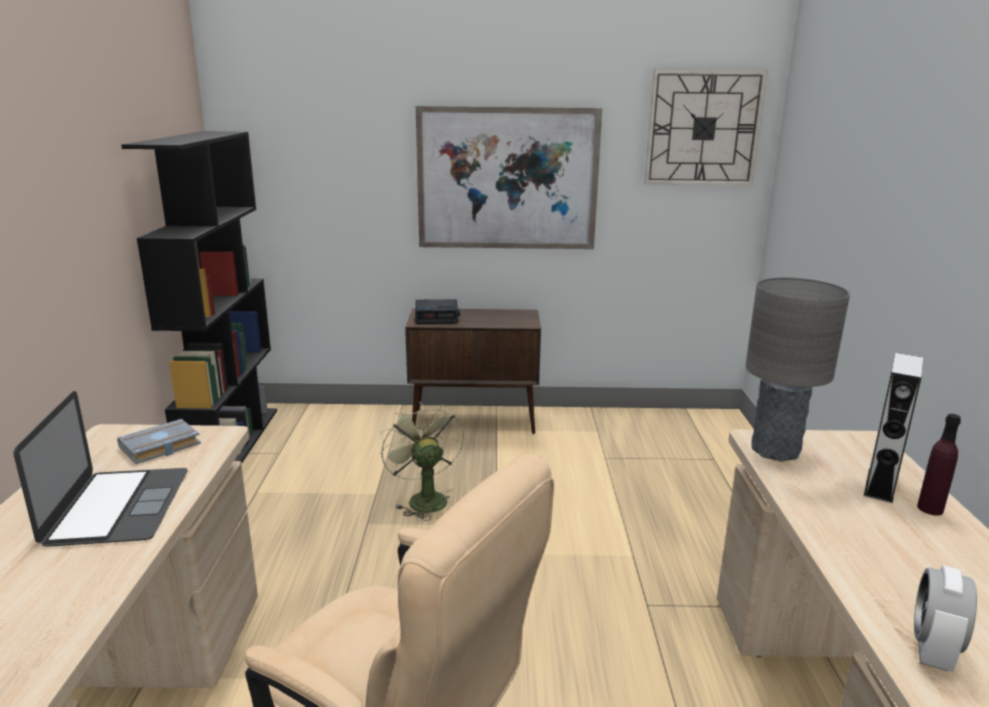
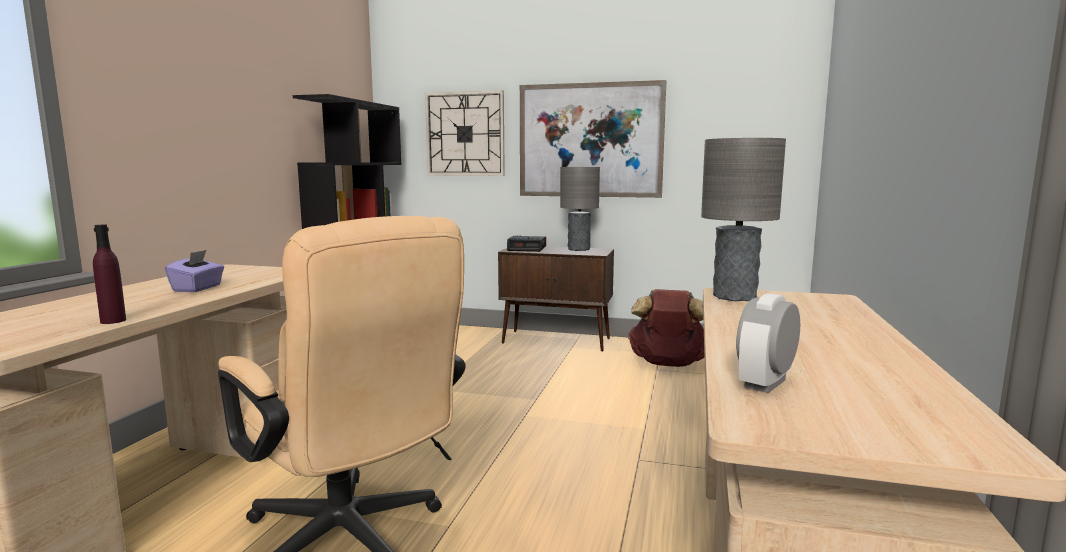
camera: 15 degrees right, 10 degrees down
(118, 506) = (198, 288): laptop -> purple tissue box
(159, 447) = (253, 272): grey book -> none
(423, 498) = (486, 379): green fan -> none
(499, 315) = (578, 249): none -> grey table lamp
(613, 448) = (668, 364): none -> brown backpack
(703, 128) = (755, 93): wall clock -> wall clock (465, 134)
(880, 485) = (819, 315): grey speaker -> none
(930, 509) = (856, 327): purple bottle -> purple bottle (113, 321)

